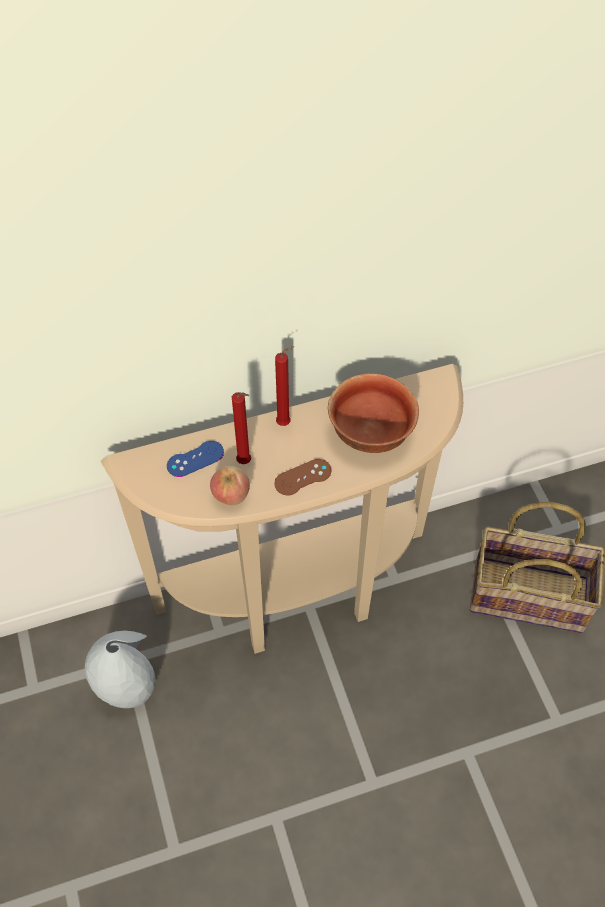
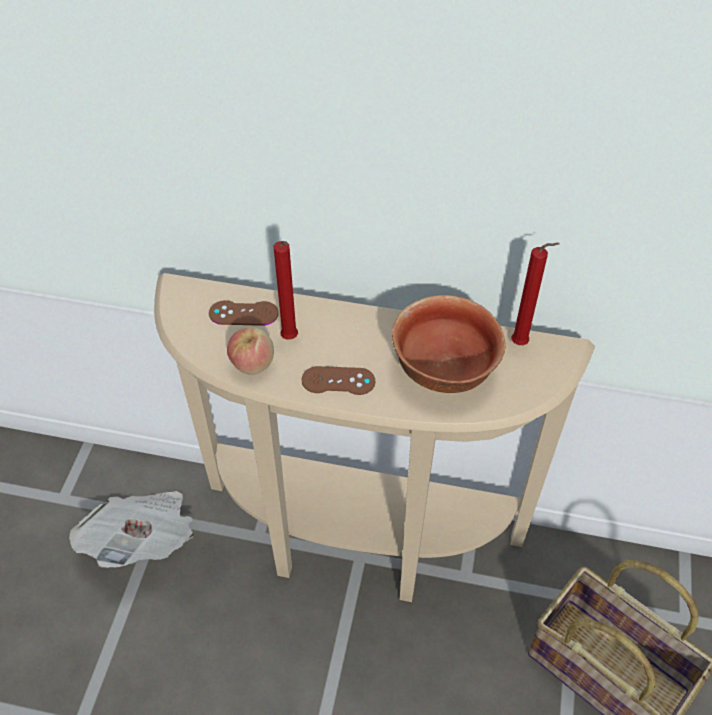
camera: 30 degrees right, 5 degrees down
(128, 684) = (143, 540): grey vase -> newspaper
(195, 459) = (243, 313): blue game controller -> brown game controller
(285, 423) = (359, 319): red candle -> red candle (522, 344)

